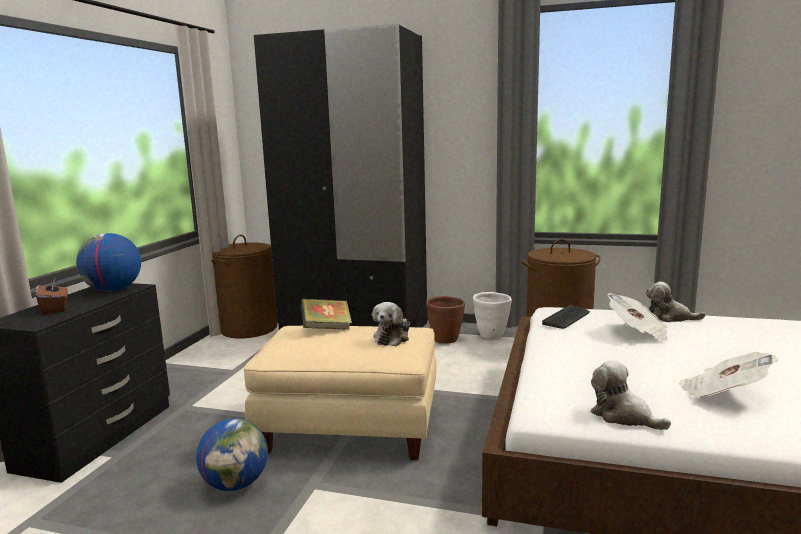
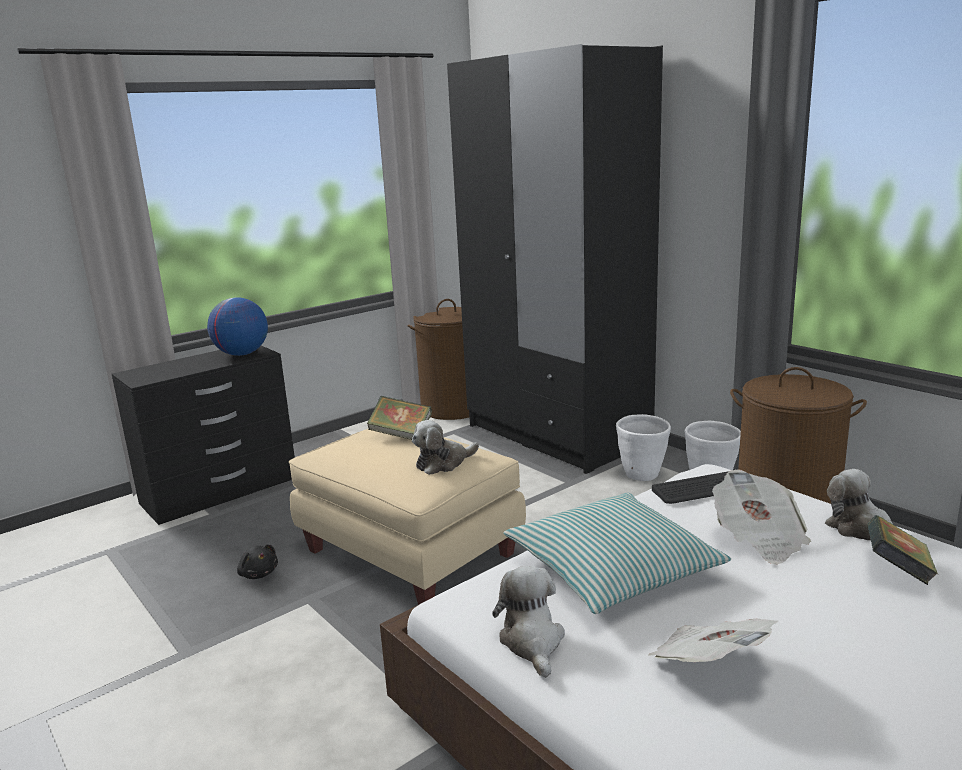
camera: 35 degrees right, 5 degrees up
(55, 309) = (175, 367): brown tissue box -> none
(236, 484) = (258, 573): globe -> black plush toy
(446, 340) = (642, 476): brown planter -> white planter
(593, 367) = (613, 568): none -> pillow
(716, 331) = (897, 572): none -> book

